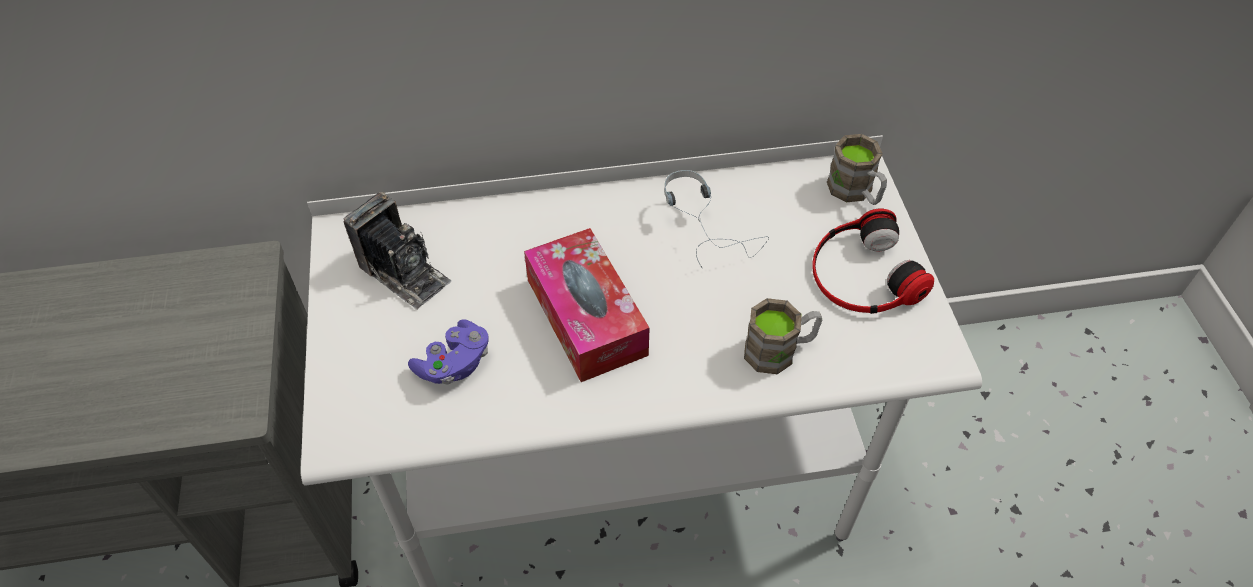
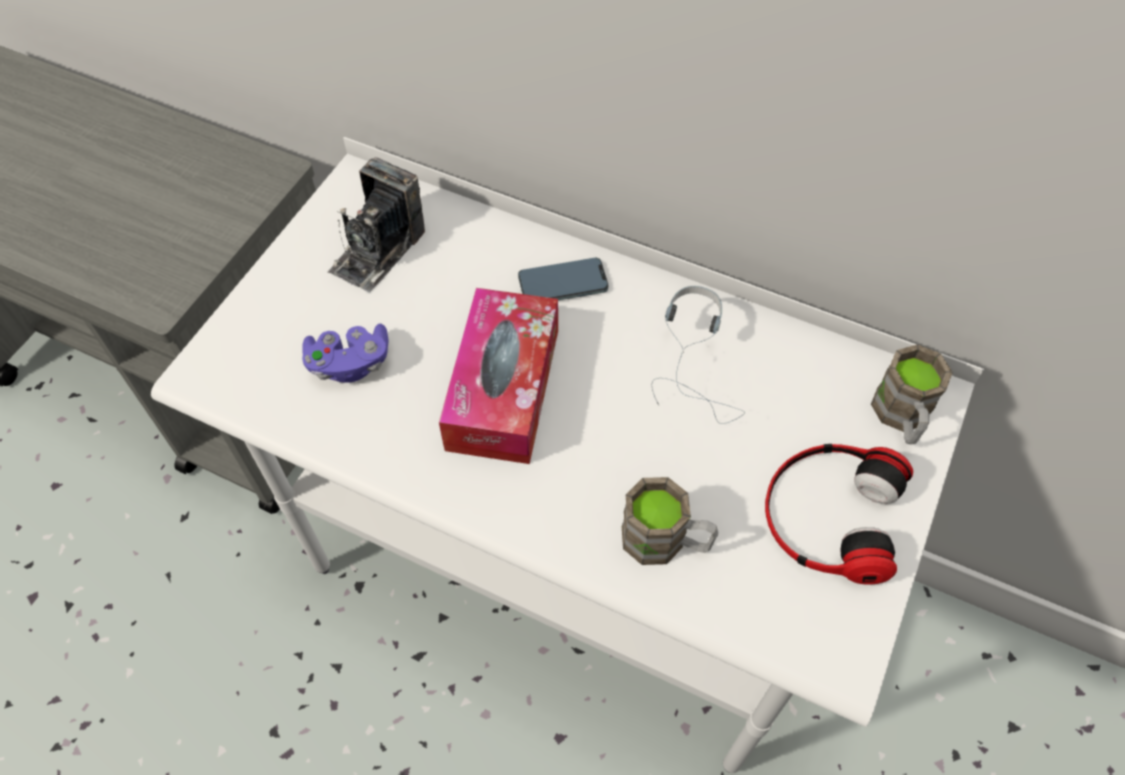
camera: 35 degrees right, 5 degrees up
(404, 273) = (378, 250): camera -> camera turned 45 degrees clockwise
(567, 224) = (562, 284): none -> phone

